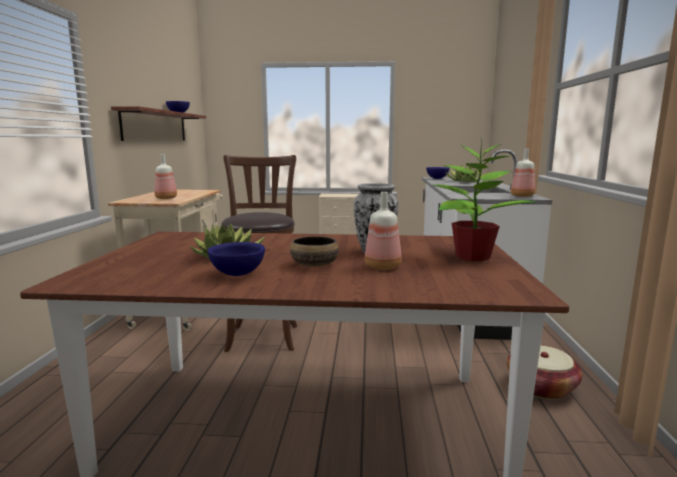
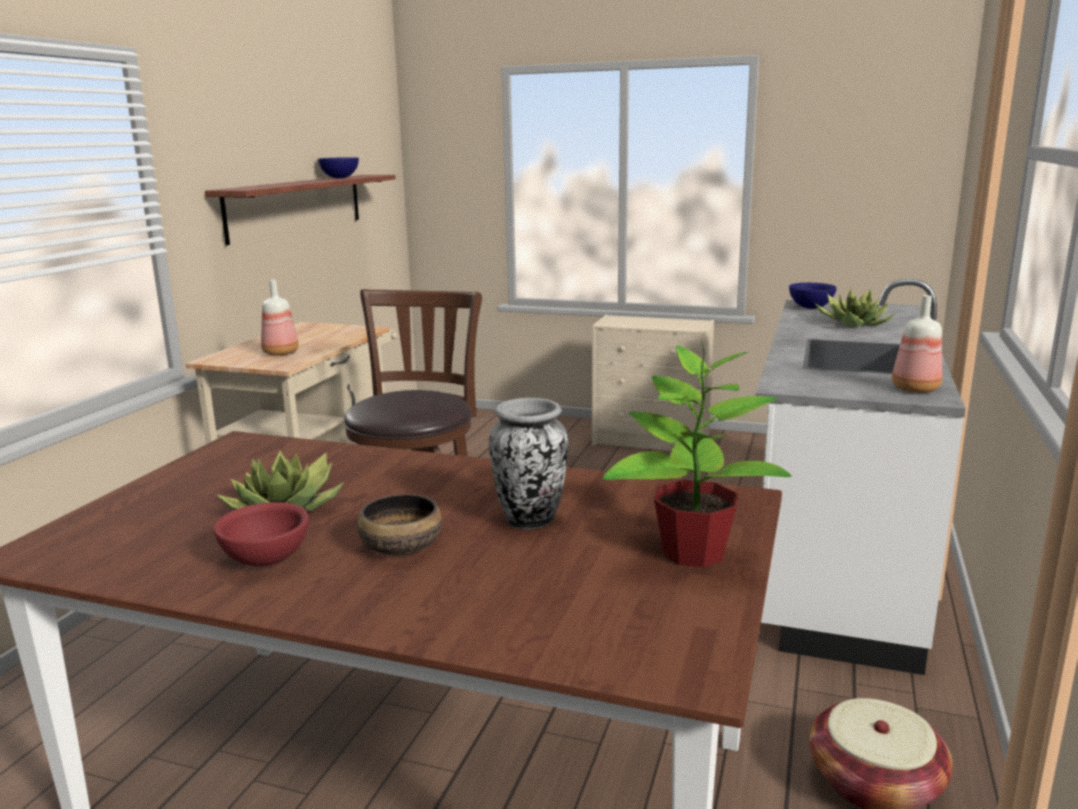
camera: 15 degrees right, 5 degrees up
(237, 274) = (266, 559): blue bowl -> red bowl
(383, 266) = (508, 565): bottle -> none

